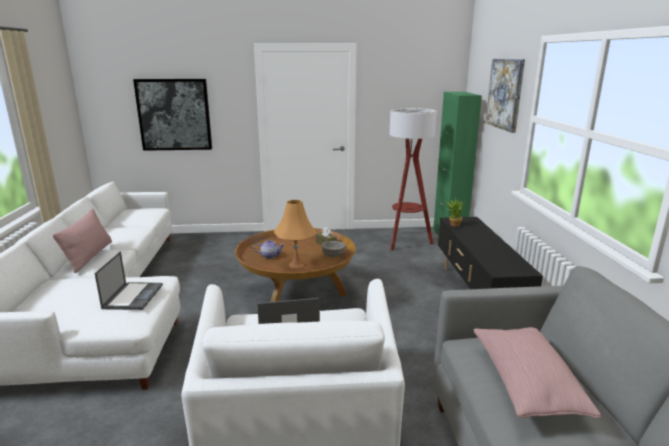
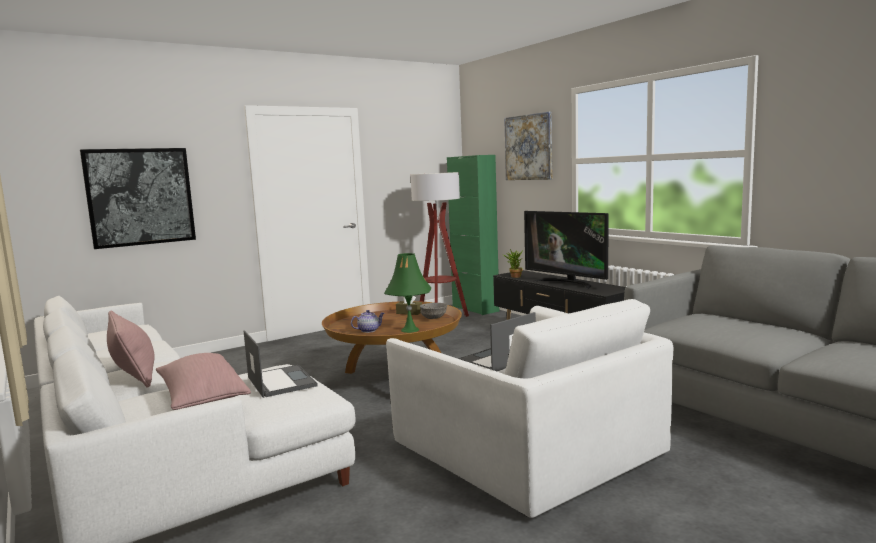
camera: 30 degrees left, 10 degrees down
(296, 265) = (410, 330): orange table lamp -> green table lamp
(486, 247) = (567, 283): none -> television
(525, 384) = (736, 329): pink pillow -> pink pillow (202, 398)

